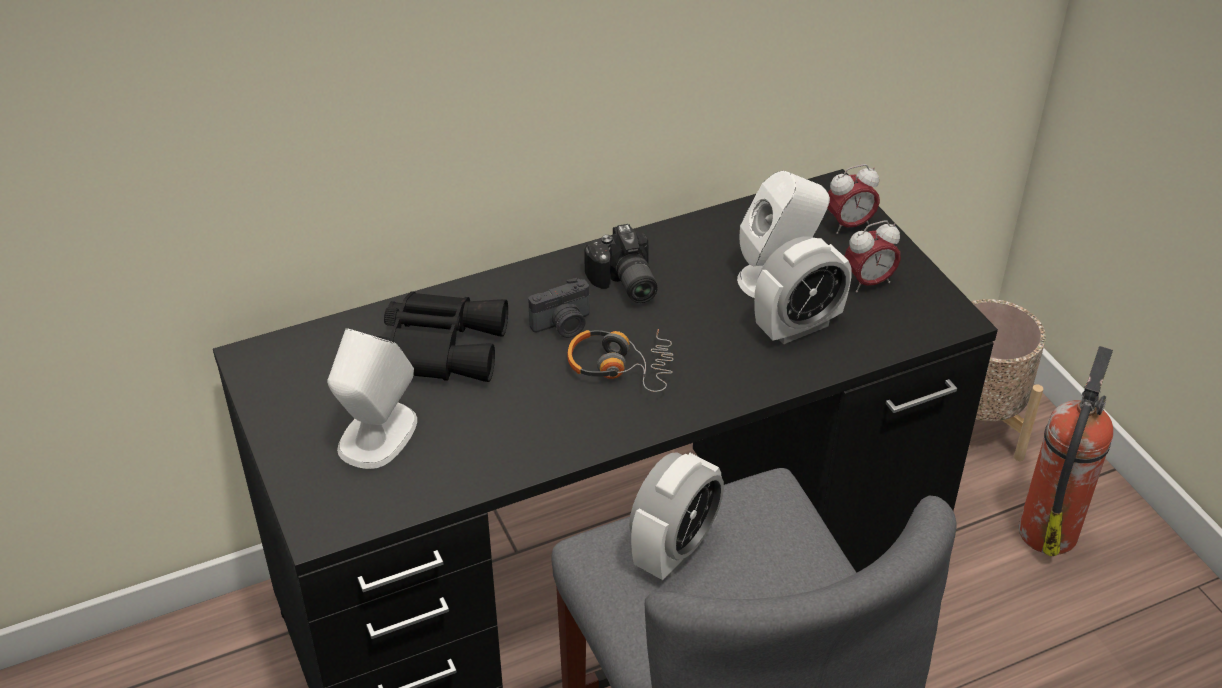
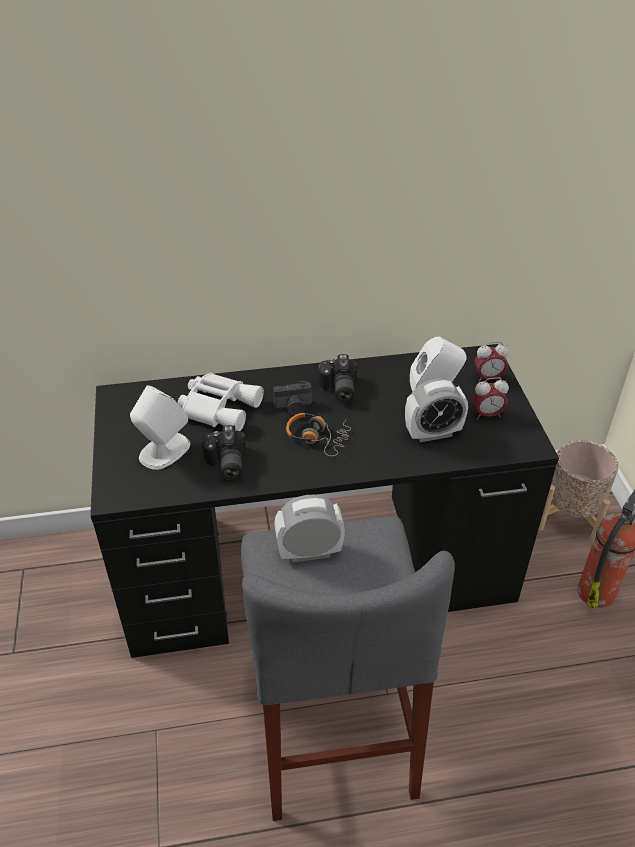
camera: 15 degrees right, 0 degrees up
(440, 345) = (219, 406): black binoculars -> white binoculars
(488, 437) = (225, 464): none -> camera
(674, 550) = (309, 552): alarm clock -> alarm clock turned 150 degrees counterclockwise

